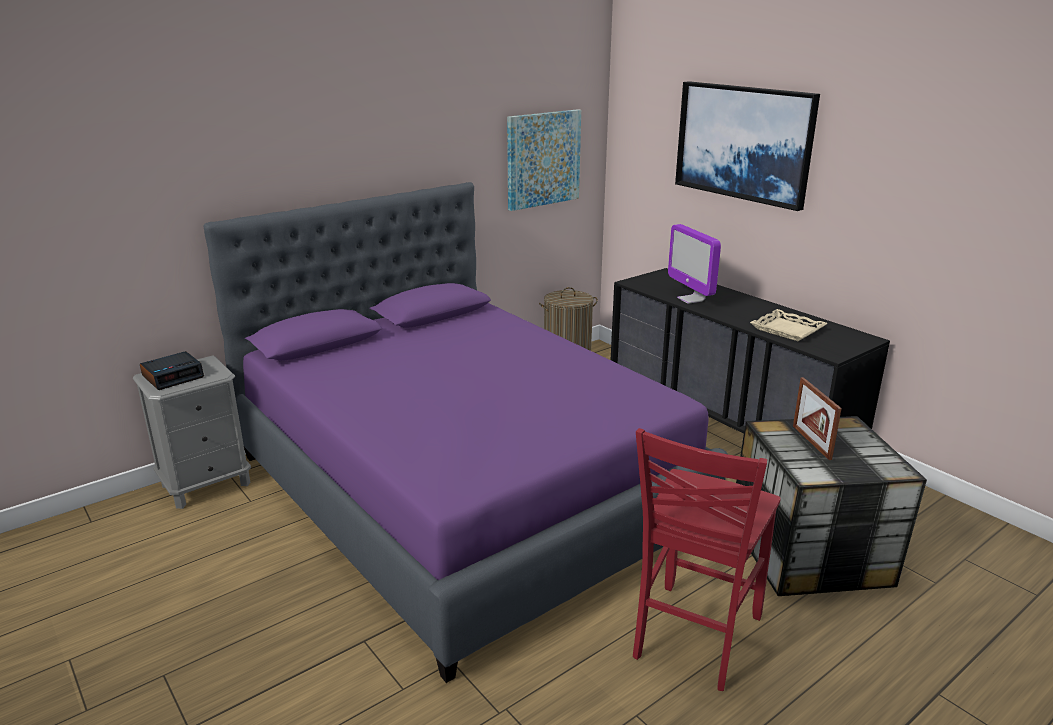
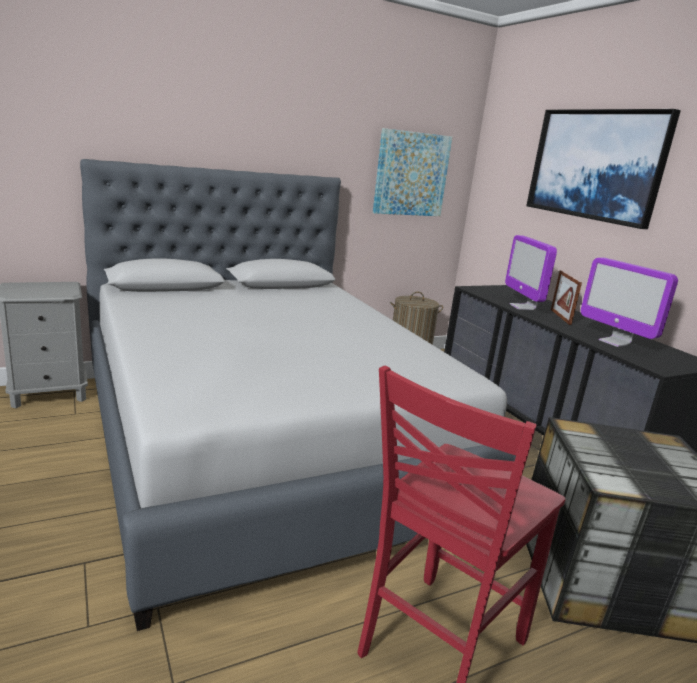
camera: 10 degrees right, 5 degrees down
(173, 376) = (30, 288): alarm clock -> none
(463, 490) = (264, 442): purple bed -> grey bed
(788, 329) = (614, 342): beige tray -> monitor
(811, 442) = (619, 450): picture frame -> picture frame (560, 317)

